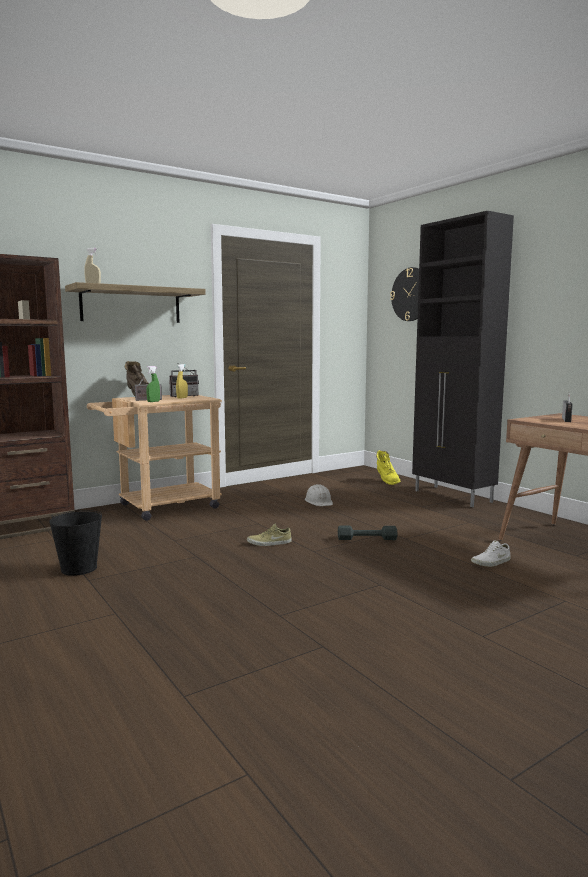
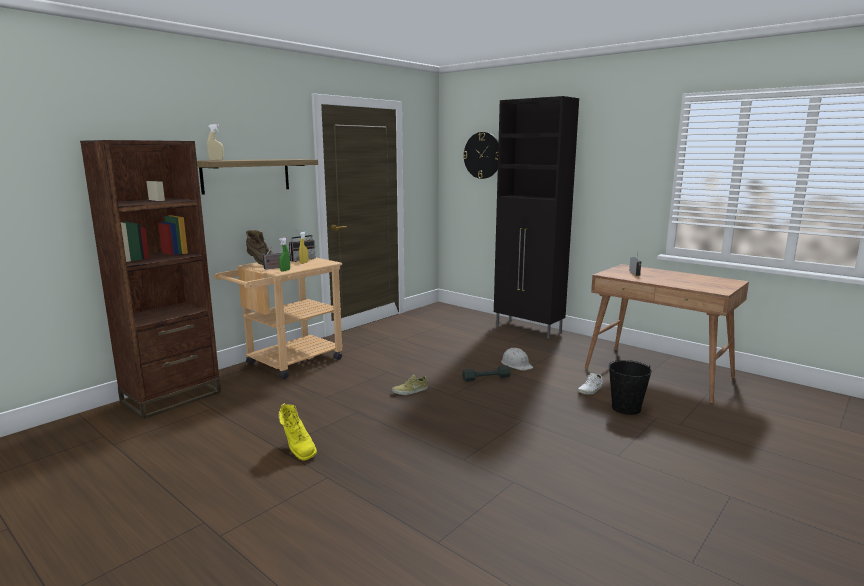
camera: 15 degrees left, 5 degrees up
(79, 569) = (260, 437): black bucket -> black bucket (626, 408)
(319, 502) = (424, 344): white hard hat -> white hard hat (516, 364)
(386, 481) = (467, 317): yellow boot -> yellow boot (297, 449)

